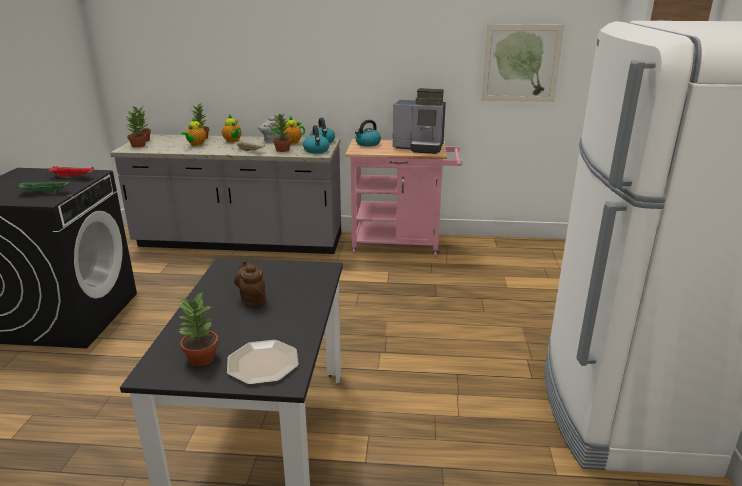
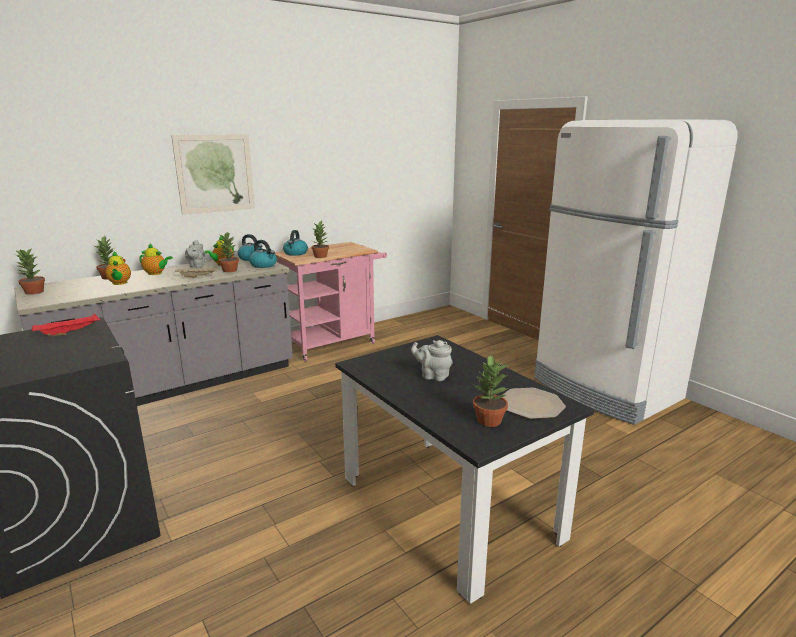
camera: 40 degrees left, 5 degrees down
(44, 193) = (74, 353): green tray -> none
(138, 146) = (43, 297): potted plant -> potted plant (321, 256)
(252, 299) = (433, 376): brown teapot -> grey teapot
(420, 147) = (344, 248): coffee machine -> none
(521, 63) = (398, 169): picture -> picture (215, 173)

